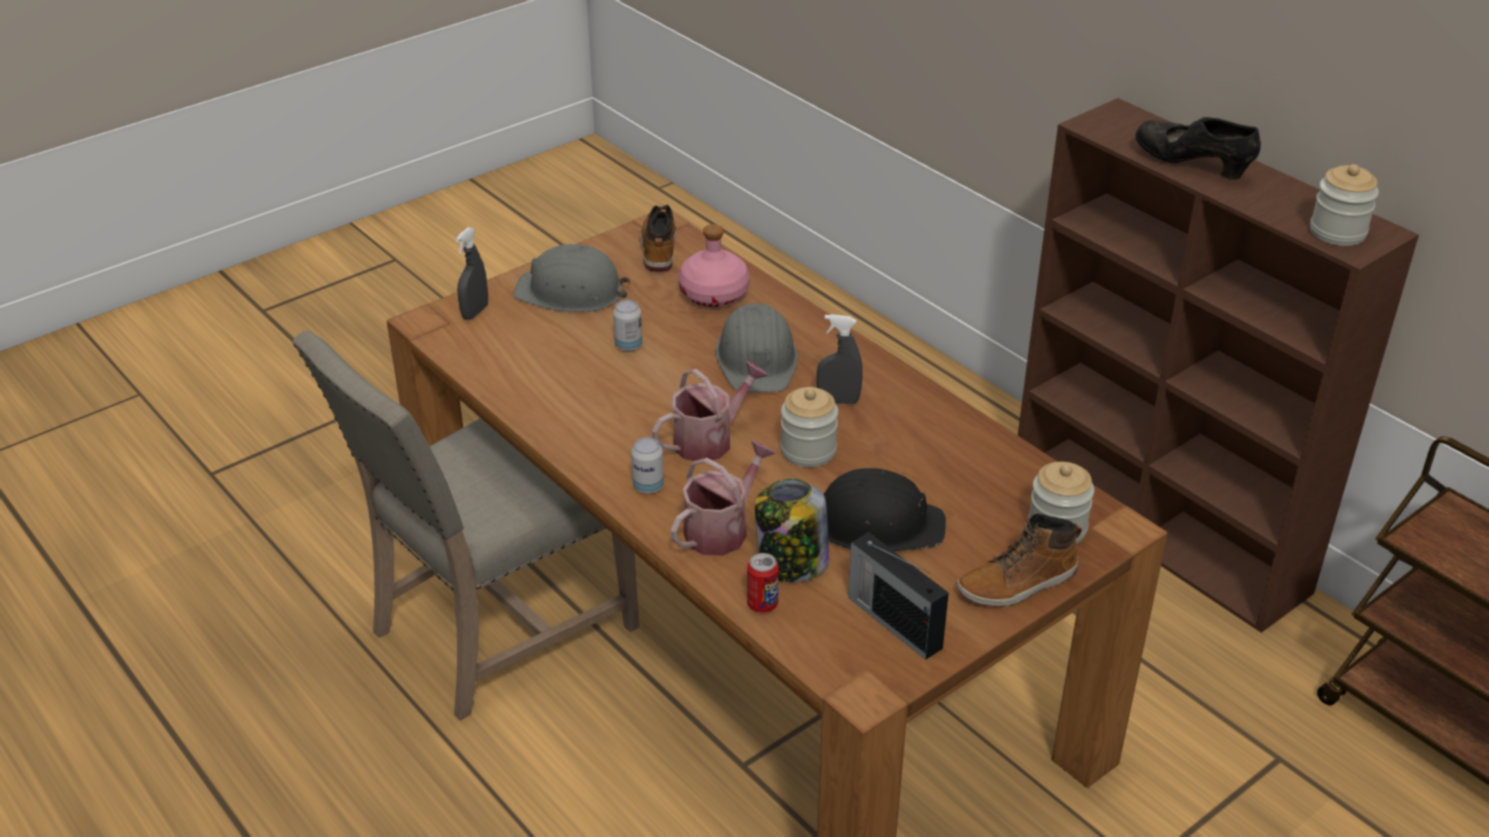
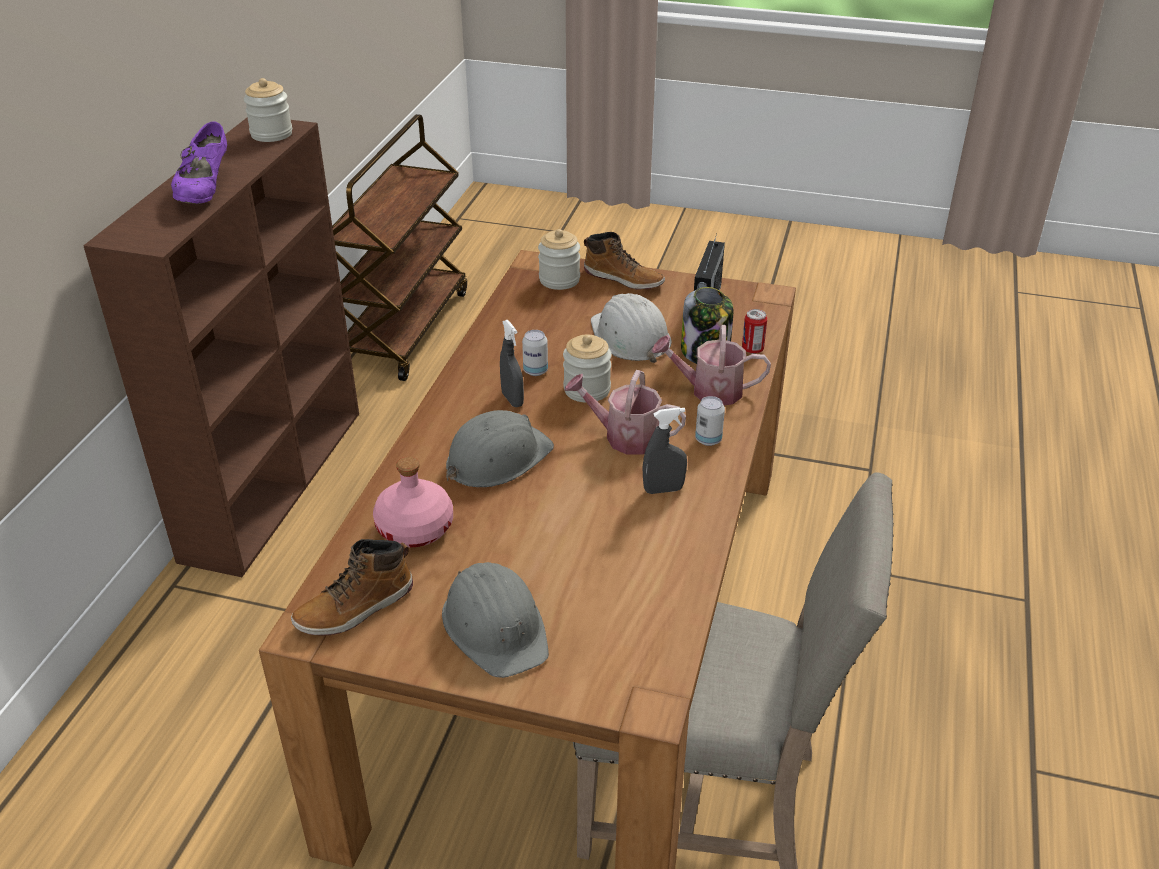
camera: 125 degrees left, 0 degrees up
(475, 312) = (596, 678): grey spray bottle -> grey spray bottle (663, 489)
(628, 345) = (547, 539): can -> can (535, 371)
(877, 524) = (630, 337): black hard hat -> white hard hat
(1192, 166) = (205, 191): black shoe -> purple shoe

